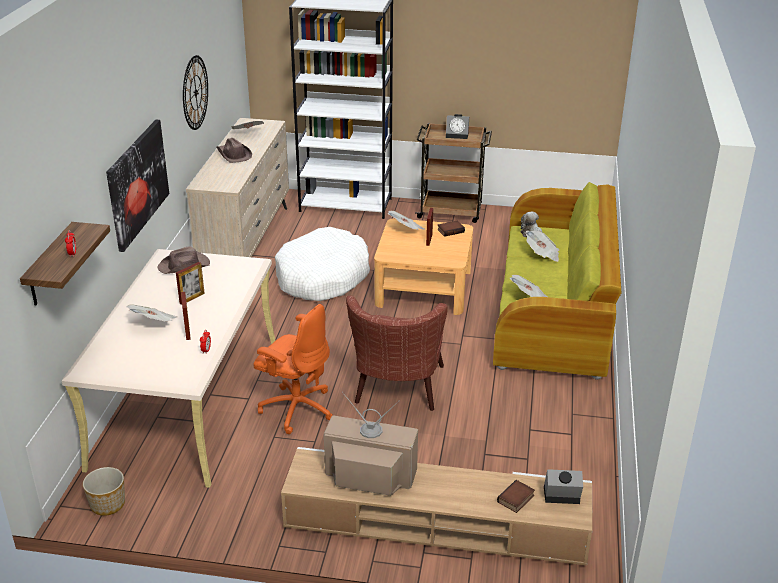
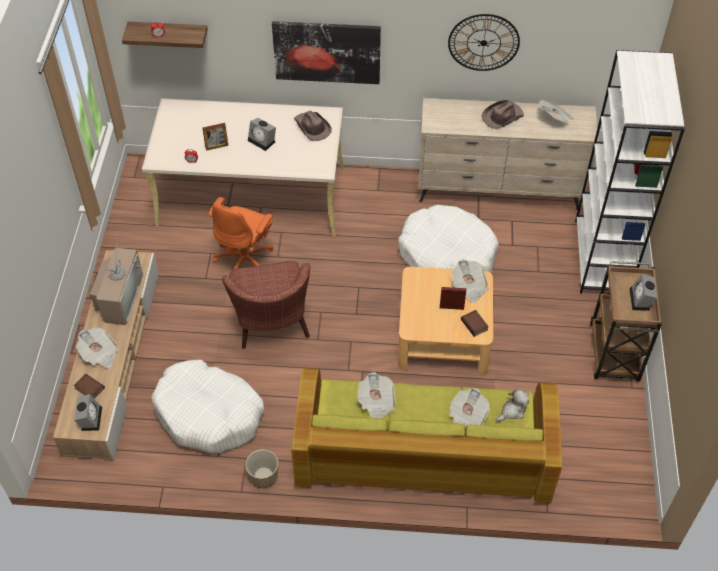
camera: 85 degrees right, 20 degrees up
(108, 505) = (140, 178): planter -> planter (263, 476)
(154, 323) = (226, 127): newspaper -> newspaper (100, 354)
(192, 298) = (263, 141): picture frame -> alarm clock
(396, 391) = (271, 325): brown armchair -> brown armchair turned 105 degrees counterclockwise
(517, 440) = (209, 414): none -> white dog bed

